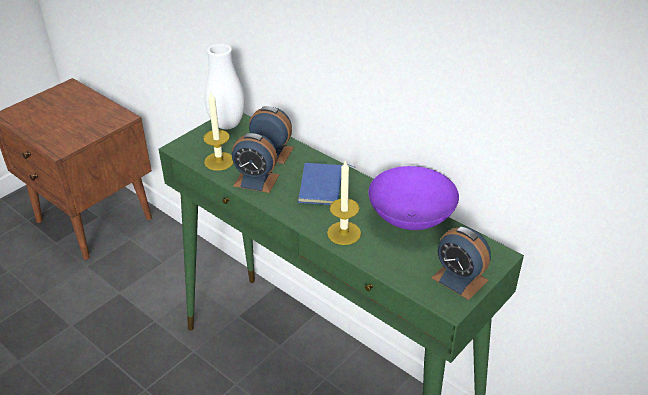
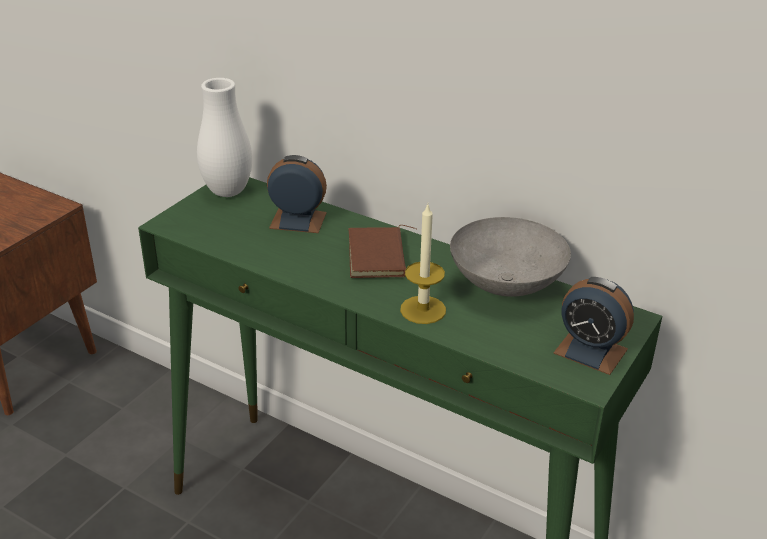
camera: 10 degrees left, 5 degrees down
(219, 161) = (228, 236): candle -> none
(256, 180) = (286, 255): alarm clock -> none
(323, 187) = (379, 257): blue book -> brown book
(410, 218) = (504, 284): purple bowl -> grey bowl

